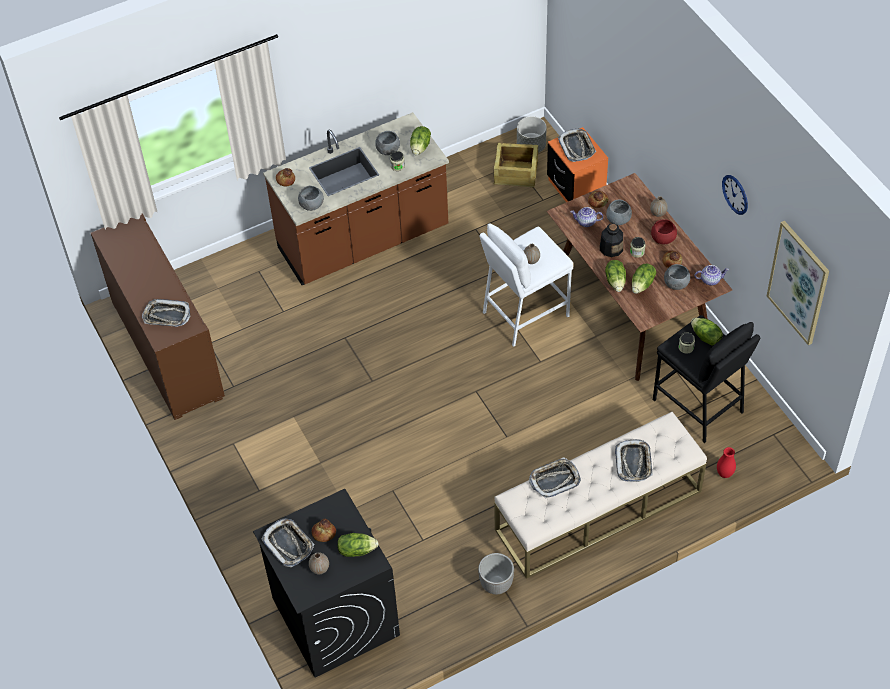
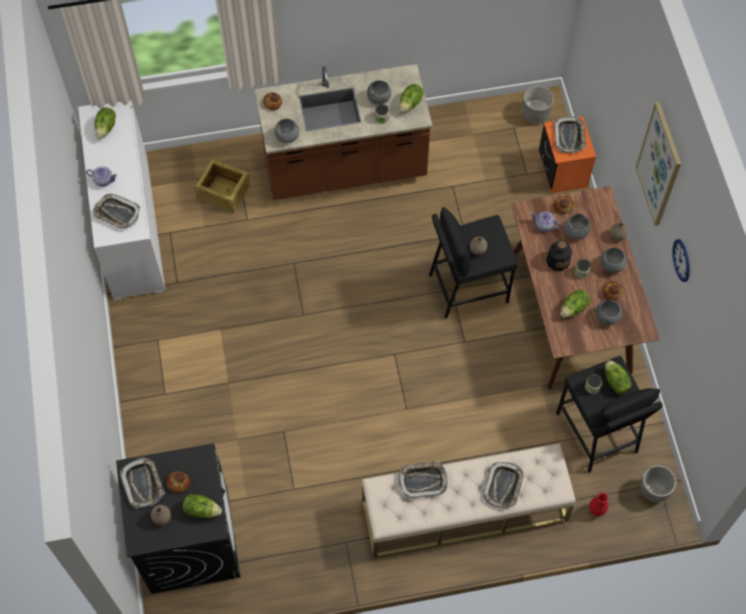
camera: 15 degrees right, 10 degrees up
(167, 349) = (131, 227): brown cabinet -> white cabinet
(495, 584) = (344, 554): planter -> planter (653, 490)
(516, 173) = (511, 138): crate -> crate (224, 193)
(524, 313) = (467, 287): white stool -> black stool
(616, 281) = (549, 297): lettuce -> lettuce (106, 128)
(663, 239) = (611, 265): red bowl -> grey bowl
(710, 279) = (642, 322): teapot -> teapot (104, 180)
(799, 282) = (712, 372): picture -> picture (659, 165)

